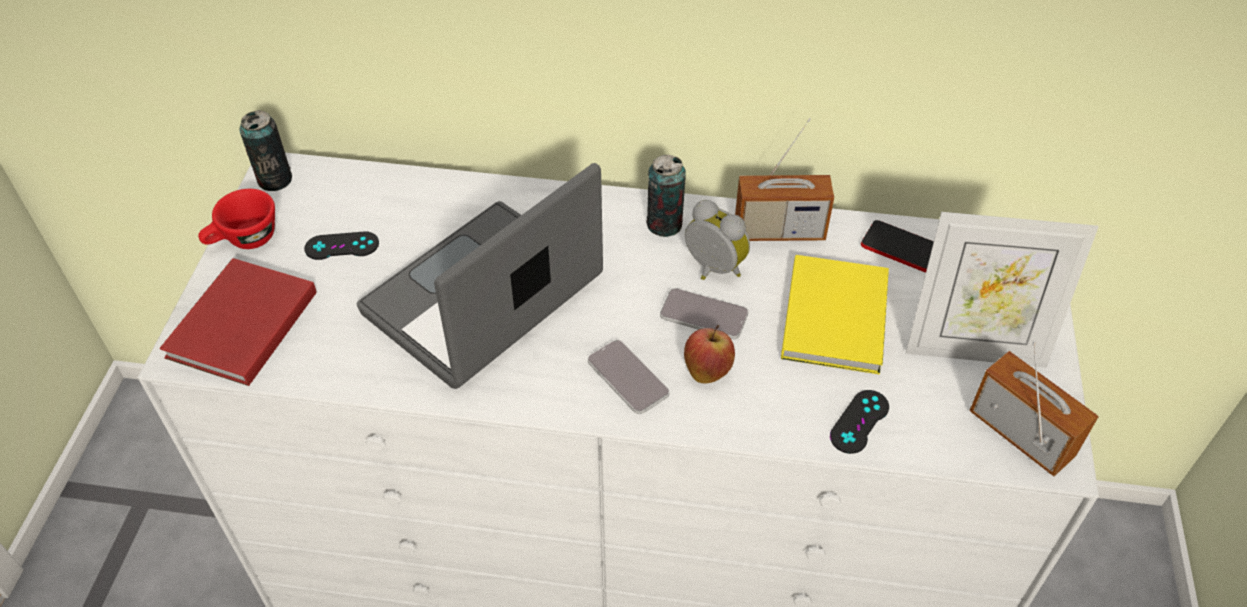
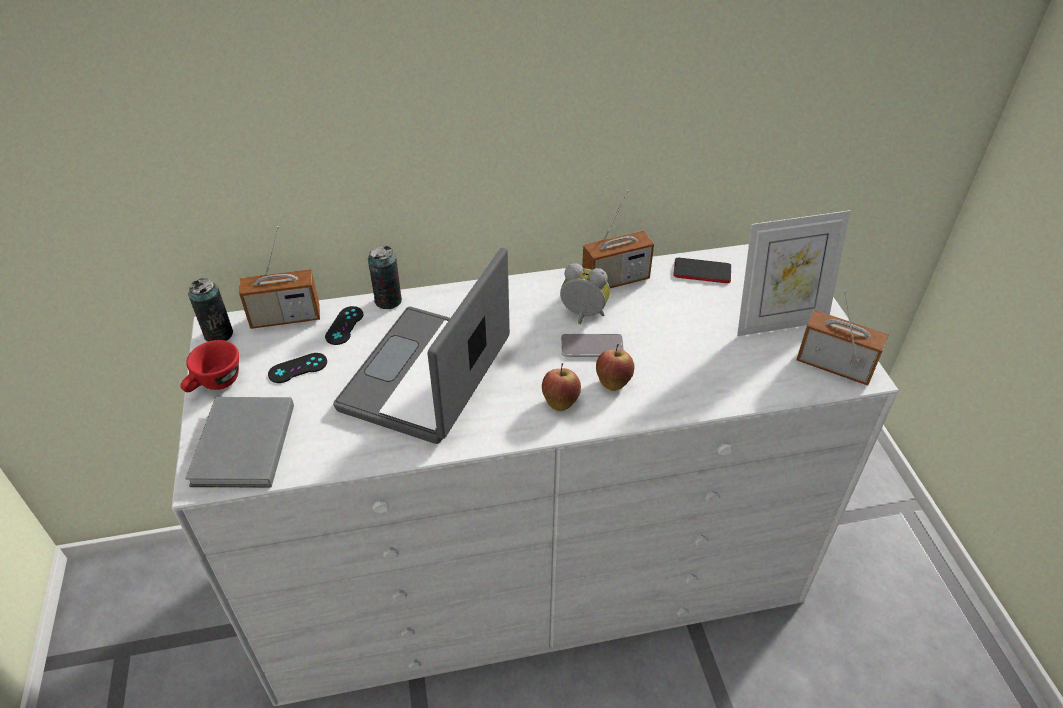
camera: 20 degrees left, 5 degrees down
(238, 327) = (241, 447): red book -> grey book
(356, 178) = (285, 318): none -> radio
(628, 377) = (560, 401): phone -> apple
(664, 224) = (534, 295): can -> can (388, 301)
(837, 315) = (681, 323): yellow book -> none
(859, 422) = (730, 386): black game controller -> black game controller (344, 325)

